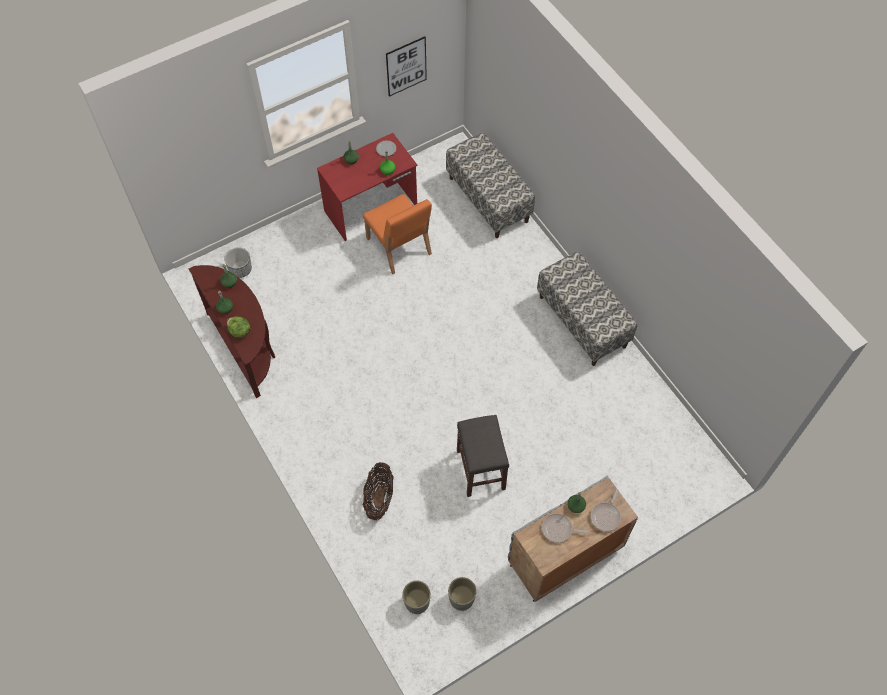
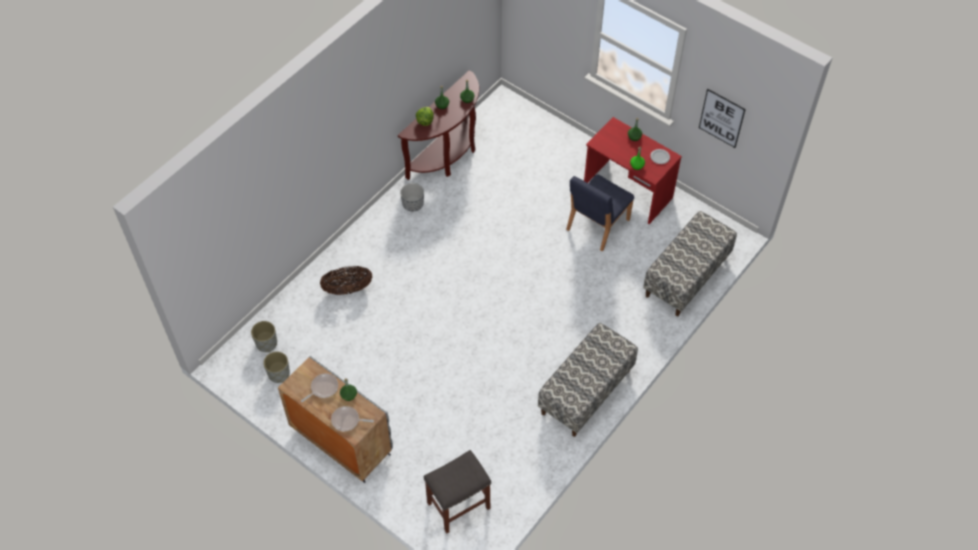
camera: 70 degrees right, 5 degrees down
(240, 269) = (520, 125): planter -> planter (413, 204)
(399, 247) = (597, 225): orange chair -> blue chair
(481, 470) = (399, 354): grey stool -> grey stool (458, 506)
(559, 529) = (323, 388): frying pan -> frying pan turned 60 degrees clockwise

